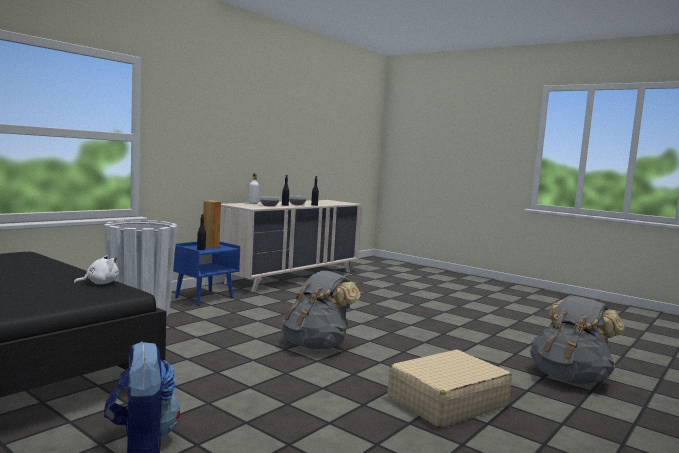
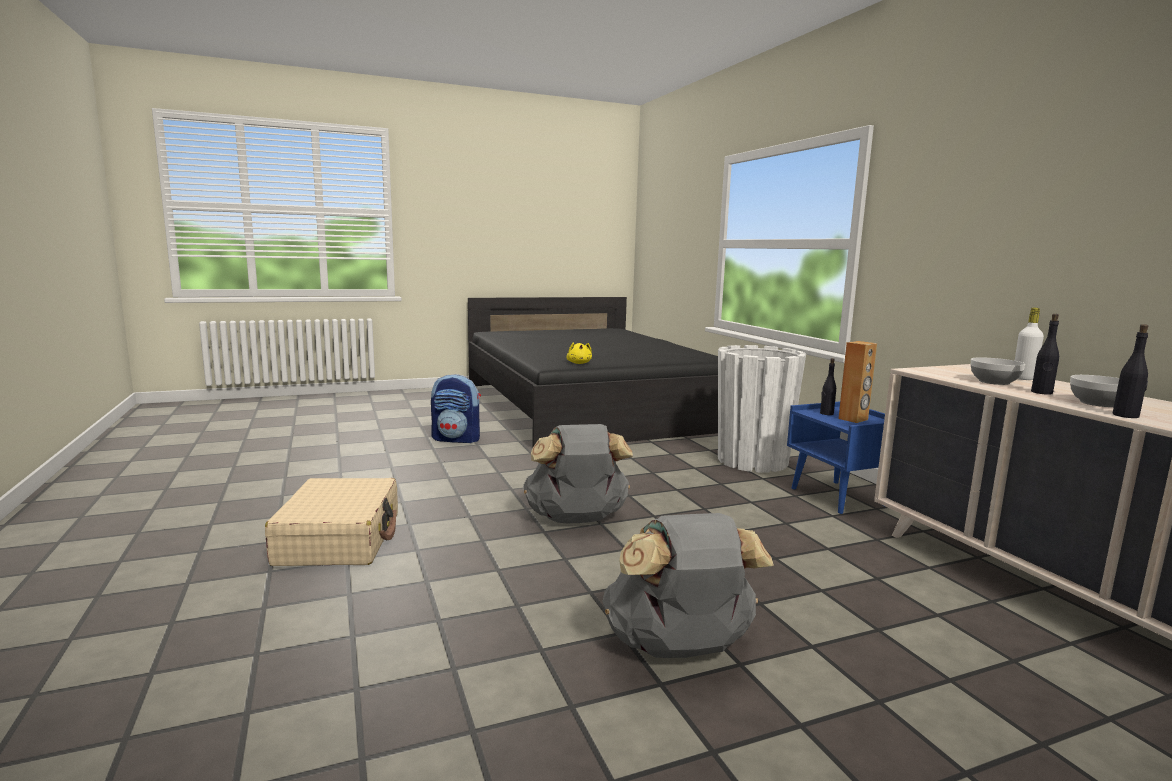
camera: 120 degrees right, 5 degrees up
(99, 283) = (579, 363): white plush toy -> yellow plush toy
(570, 378) = (203, 682): grey backpack -> grey backpack (679, 649)

